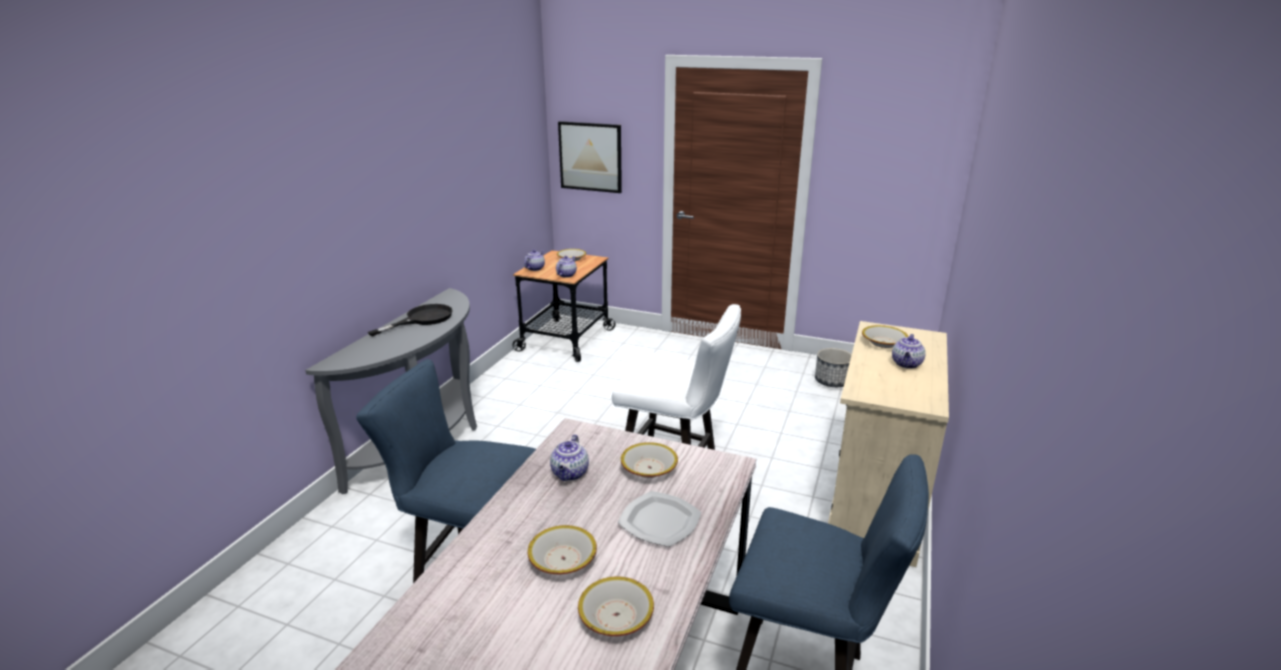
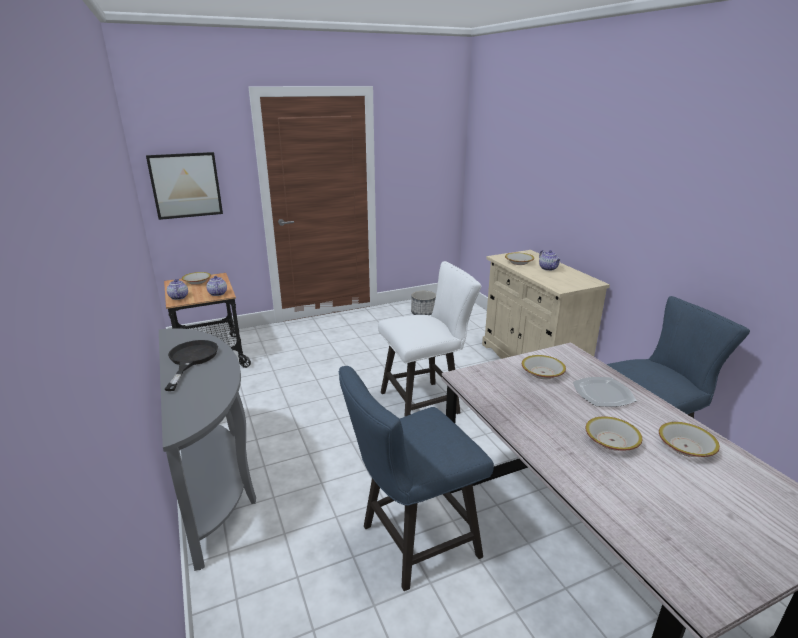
camera: 45 degrees left, 0 degrees up
(570, 474) = (515, 399): teapot -> none

